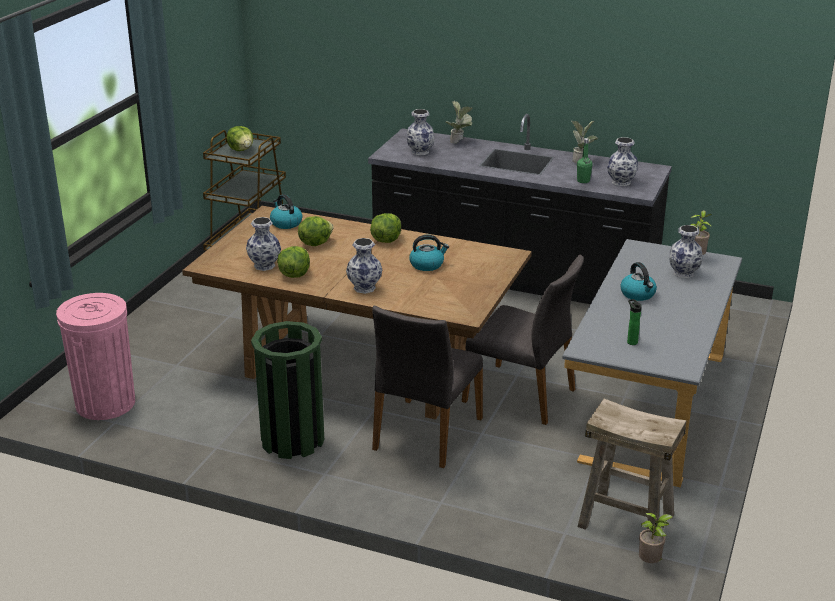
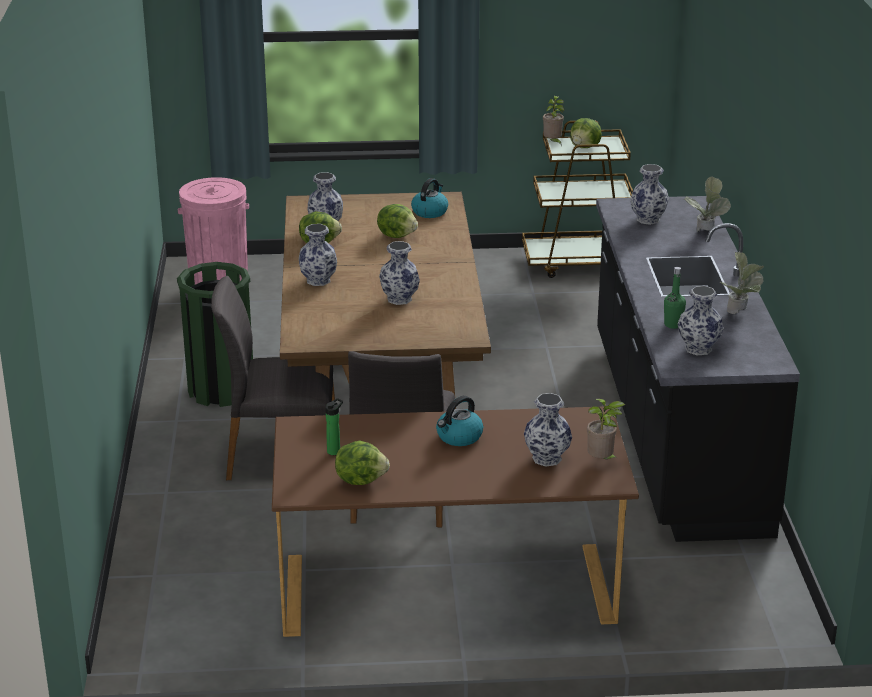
camera: 65 degrees right, 0 degrees up
(386, 240) = (439, 266): lettuce -> lettuce (361, 480)
(427, 264) = (400, 298): kettle -> vase
(626, 520) = (197, 610): beige stool -> none
(647, 404) = (448, 584): grey desk -> brown desk
(651, 563) = (129, 639): potted plant -> potted plant (553, 143)

